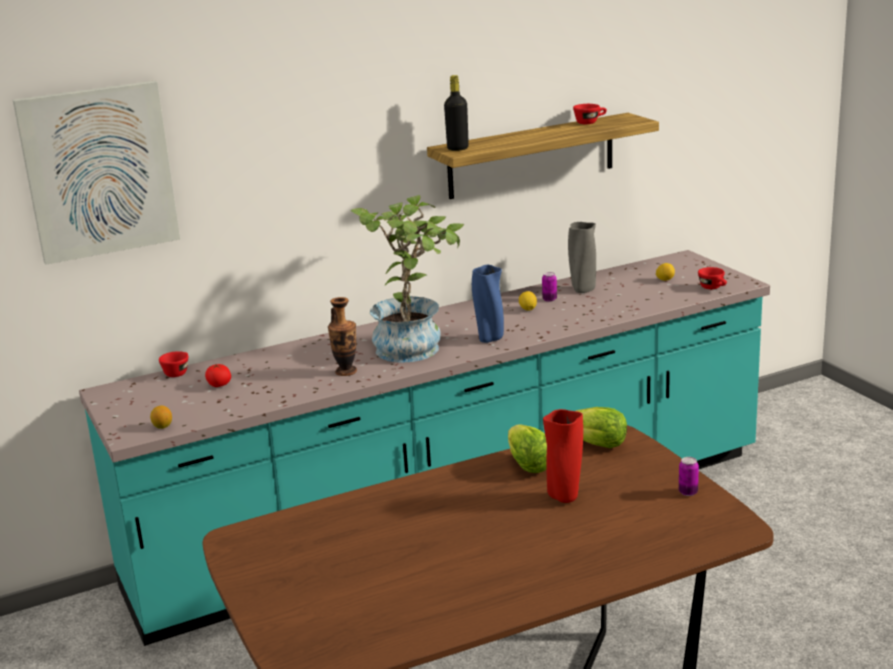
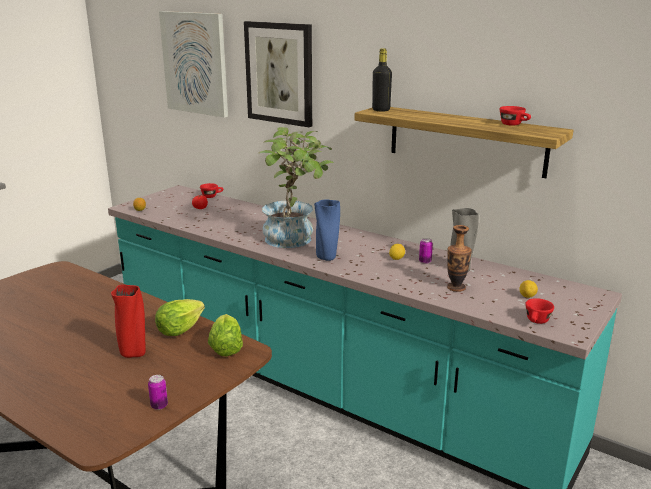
camera: 60 degrees right, 0 degrees up
(272, 145) = (279, 73): none -> picture
(346, 372) = (239, 231): vase -> vase (456, 288)

